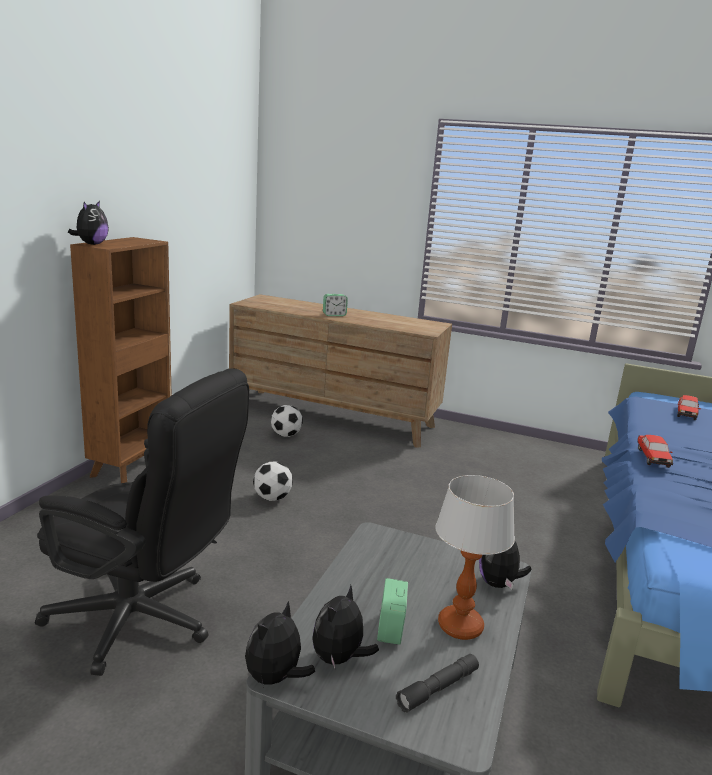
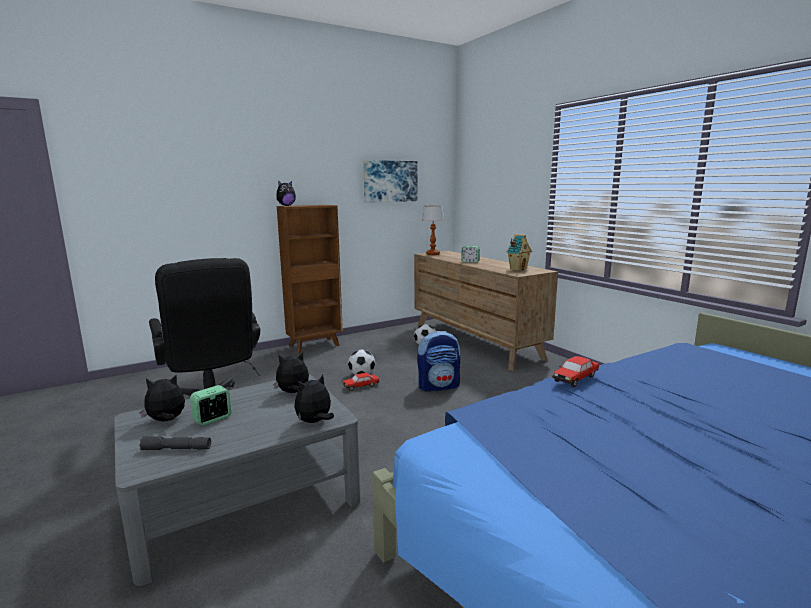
camera: 40 degrees right, 5 degrees down
(197, 195) = (390, 181): none -> picture
(275, 678) = (129, 417): plush toy -> plush toy (293, 392)
(380, 488) = (439, 386): none -> backpack
(410, 324) = (517, 269): none -> toy house
(461, 626) = (247, 431): table lamp -> table lamp (433, 254)
(686, 413) = (719, 362): toy car -> toy car (361, 386)

